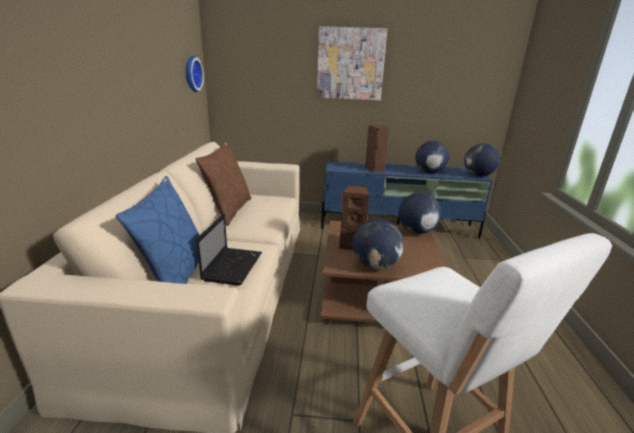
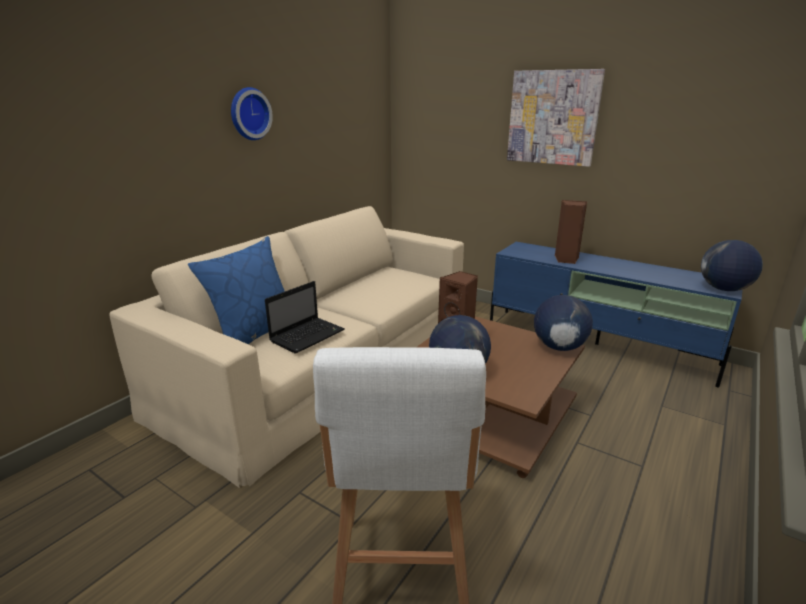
camera: 30 degrees right, 0 degrees up
(191, 74) = (366, 130): wall clock -> wall clock (248, 114)
(228, 210) = (359, 282): brown pillow -> none
(429, 172) = (643, 274): globe -> none

